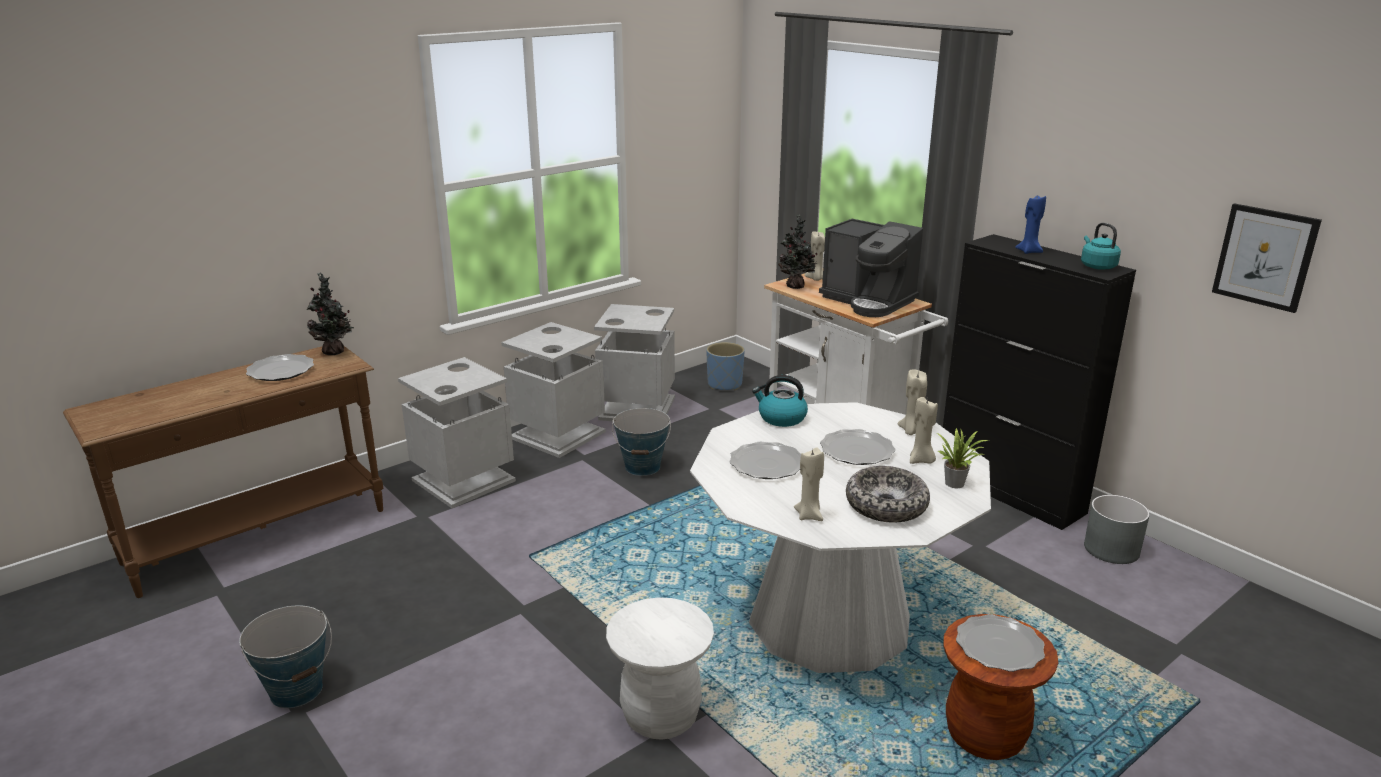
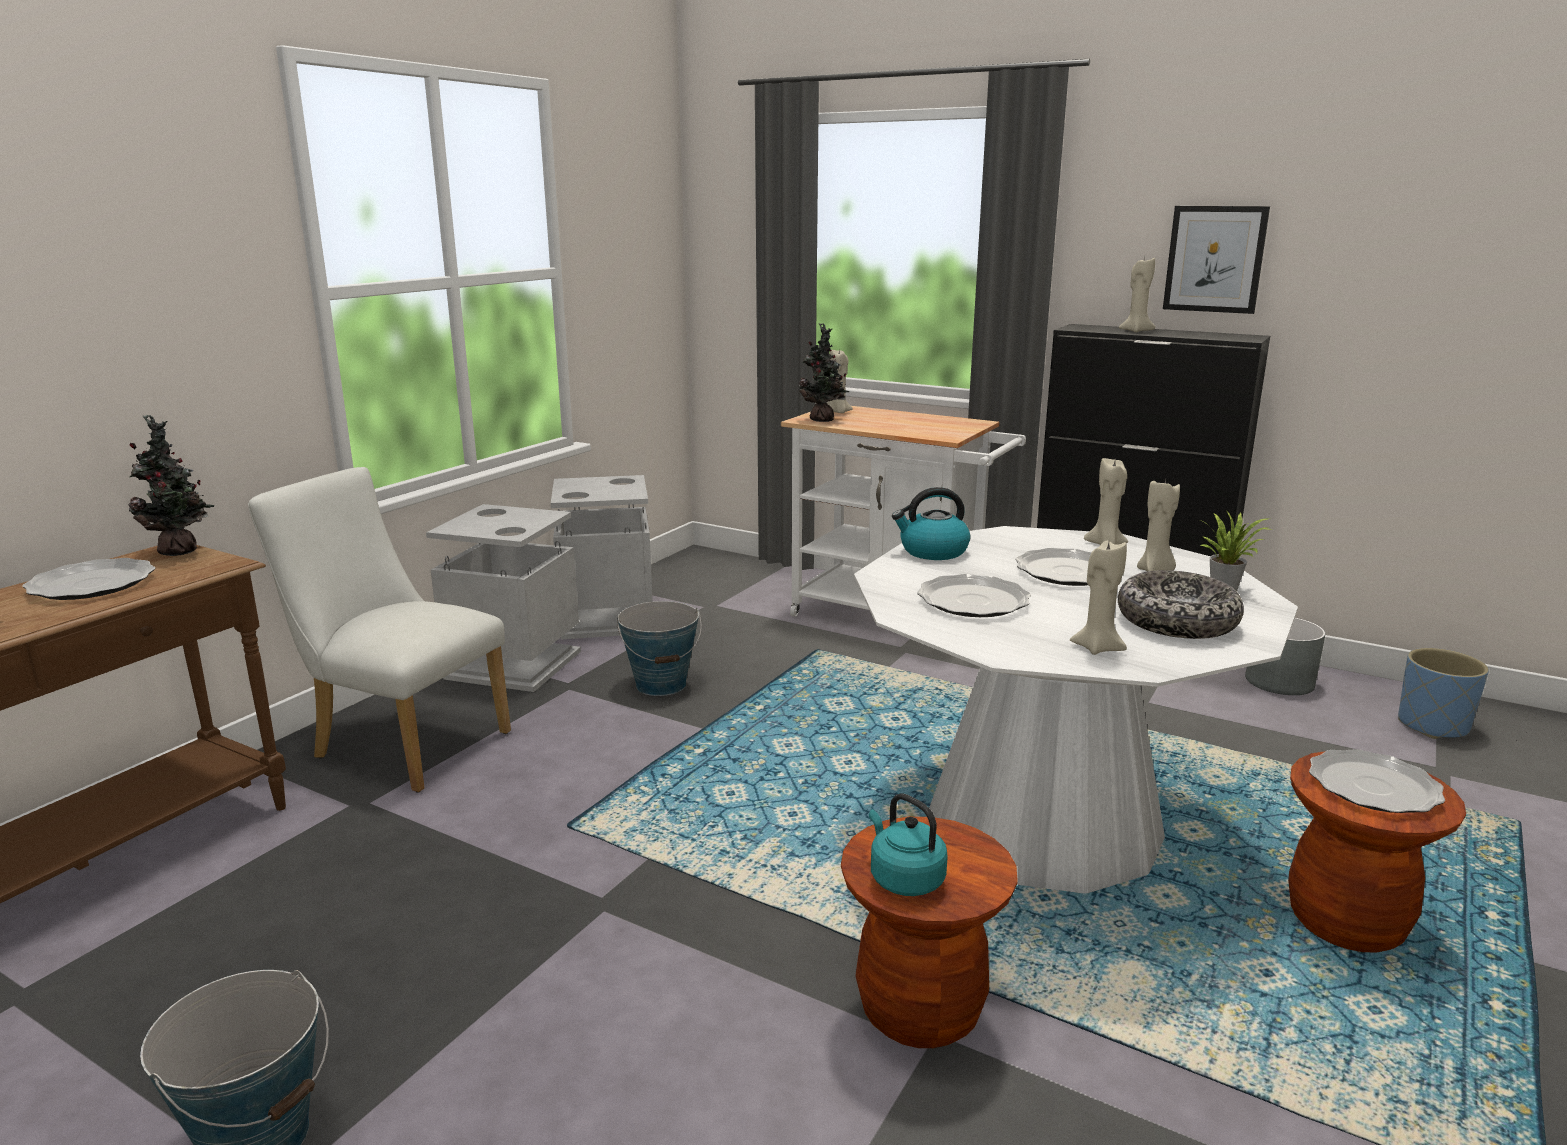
camera: 20 degrees left, 5 degrees down
(464, 480) = (402, 743): grey trash can -> white chair
(661, 716) = (920, 1010): white stool -> brown stool
(725, 384) = (704, 578): blue planter -> blue planter (1432, 725)
(868, 301) = (926, 425): coffee machine -> none
(1029, 251) = (1136, 331): blue candle -> beige candle
(1097, 266) = (1227, 335): turquoise kettle -> turquoise kettle (904, 879)
(1265, 257) = (1433, 294): picture -> picture (1215, 259)

